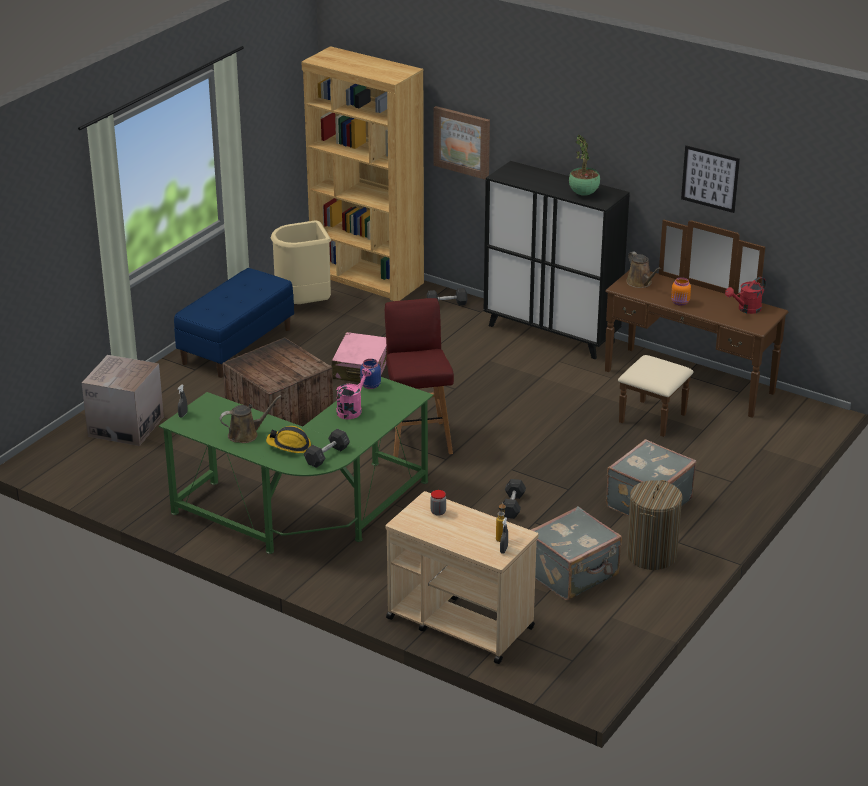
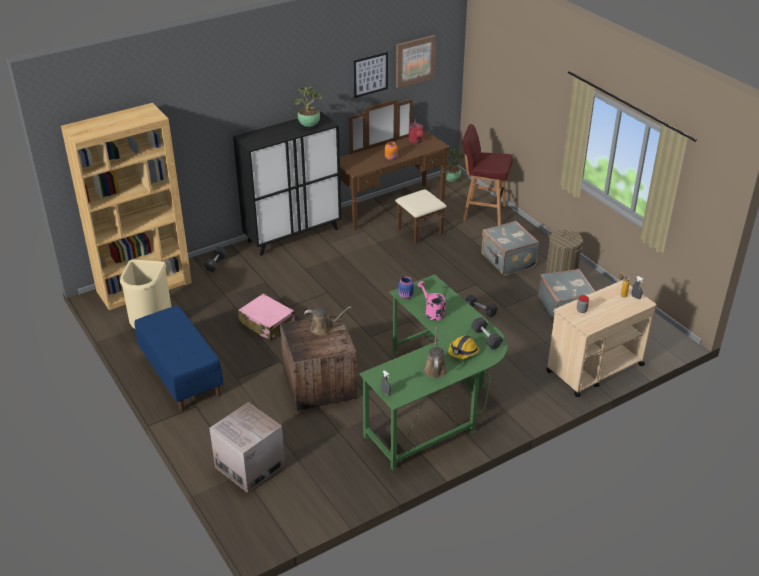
camera: 65 degrees left, 5 degrees up
(418, 439) = (377, 325): red stool -> red stool (483, 212)
(462, 142) = (190, 143): picture -> picture (414, 60)
(640, 283) = (355, 163): brown watering can -> brown watering can (323, 328)
(810, 411) = (451, 180): none -> potted plant

